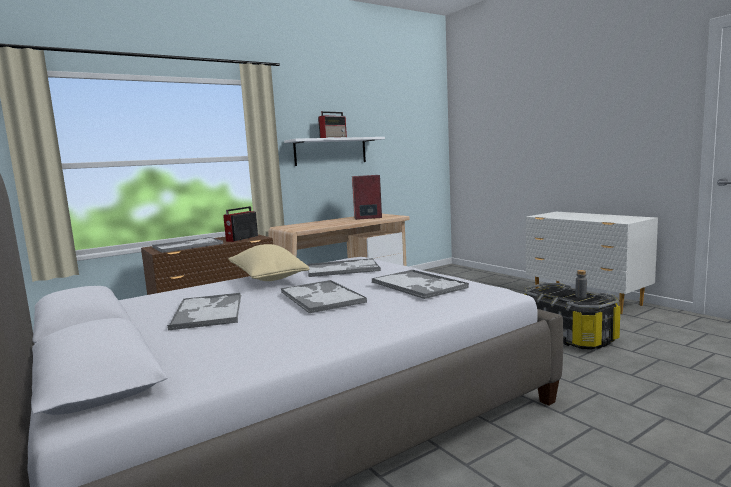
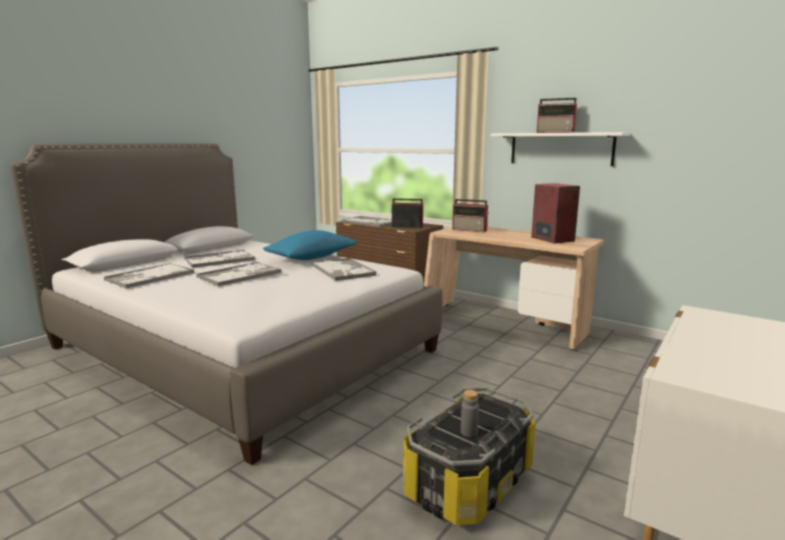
camera: 70 degrees right, 5 degrees up
(267, 278) = (311, 258): beige pillow -> blue pillow
(306, 226) = (470, 230): none -> radio
(418, 285) = (265, 294): tray -> tray (149, 277)

